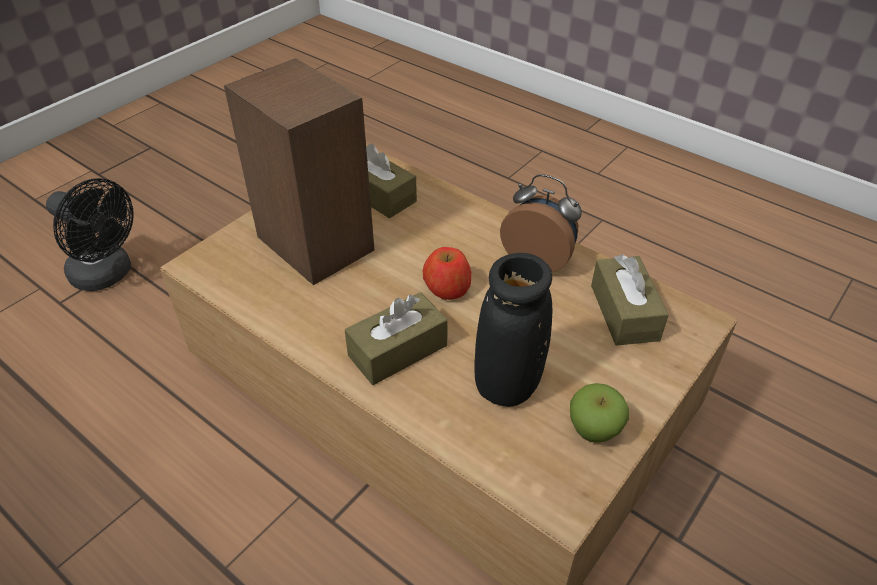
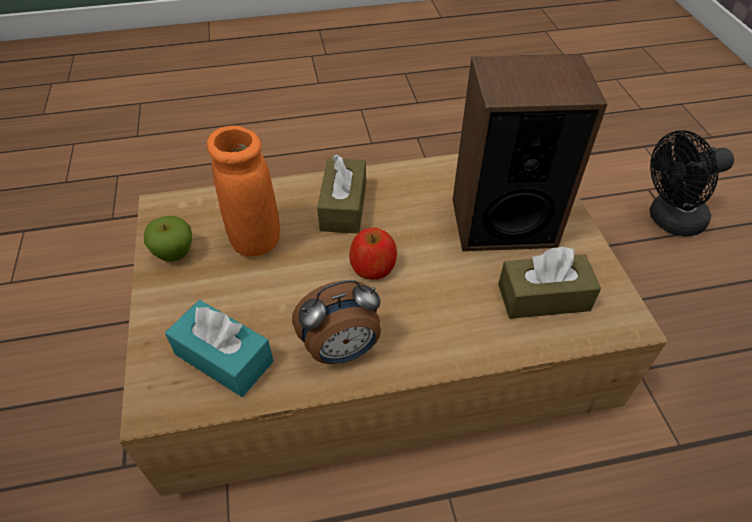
camera: 130 degrees right, 5 degrees up
(507, 383) = (255, 239): black vase -> orange vase
(624, 312) = (224, 357): brown tissue box -> turquoise tissue box

